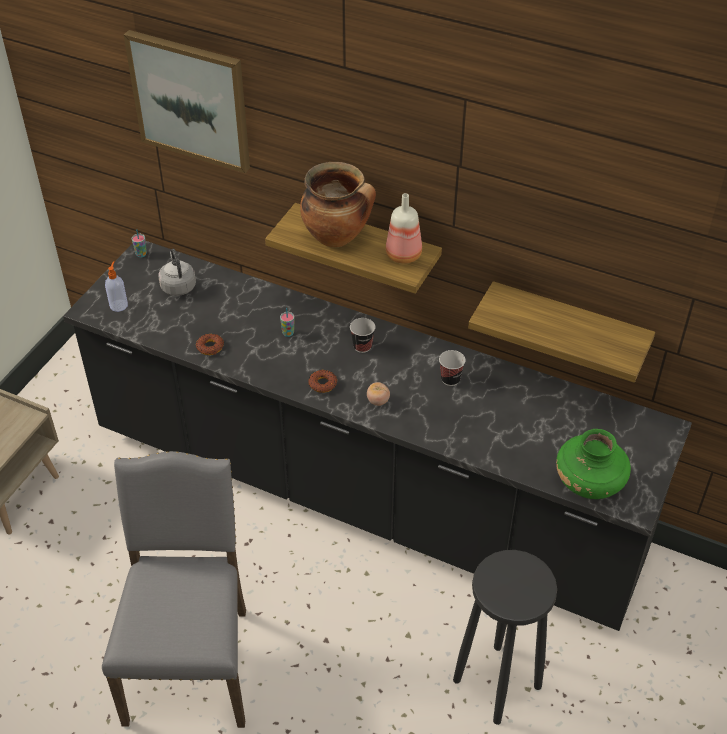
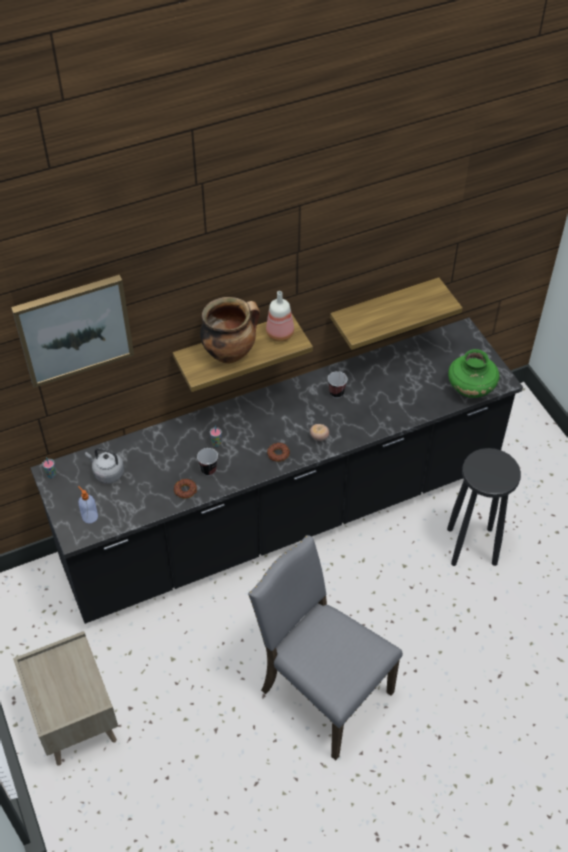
camera: 50 degrees left, 5 degrees up
(362, 346) = (267, 415): cup -> cup (208, 470)

